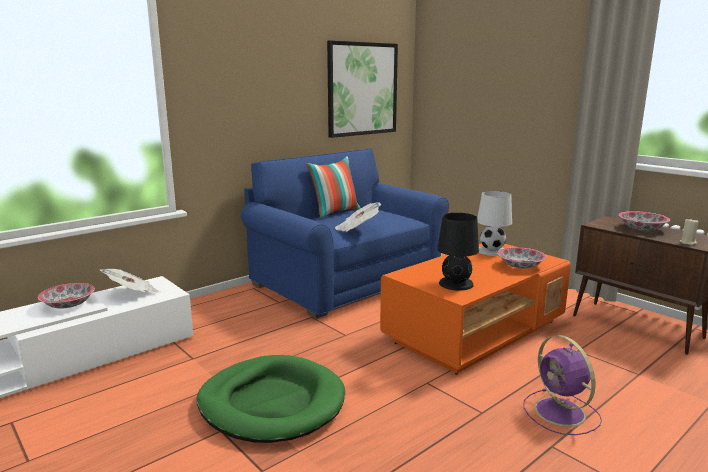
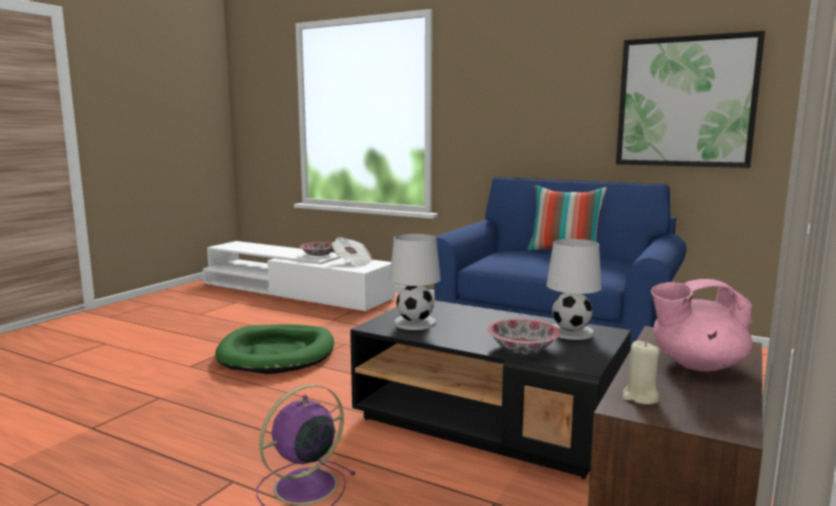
camera: 70 degrees right, 5 degrees down
(357, 229) = (511, 263): newspaper -> none
(456, 284) = (414, 323): black table lamp -> white table lamp
(474, 331) = (489, 421): orange coffee table -> black coffee table
(641, 229) = (696, 365): bowl -> pink teapot

